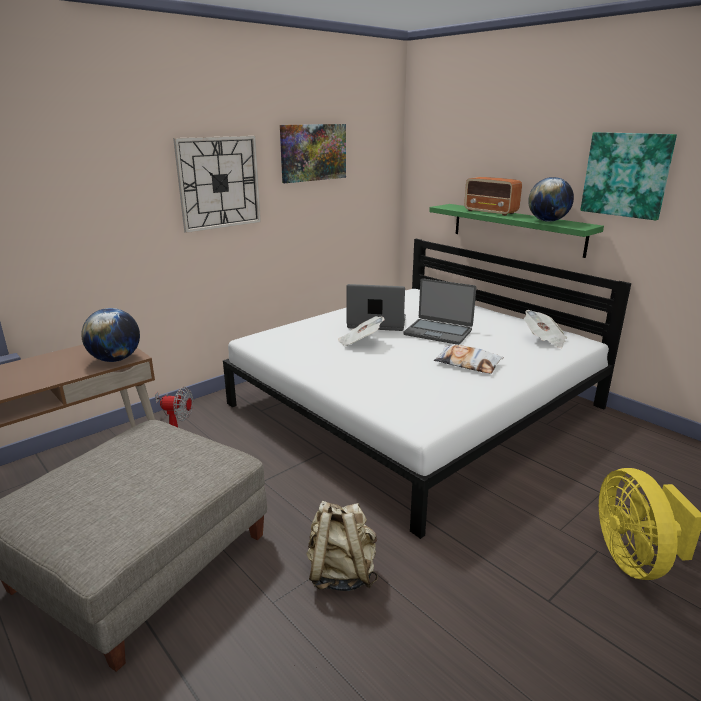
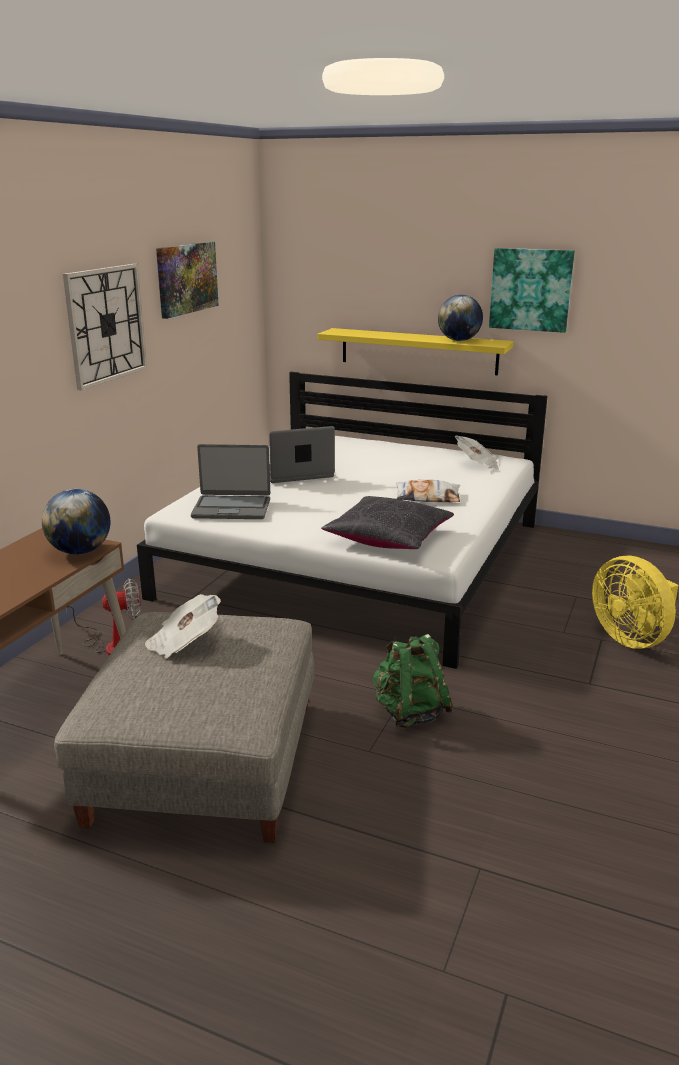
camera: 25 degrees left, 0 degrees up
(341, 573) = (410, 713): beige backpack -> green backpack
(360, 342) = (300, 495): newspaper -> newspaper (184, 643)
(394, 396) = (388, 538): none -> black pillow
(438, 332) = (371, 472): laptop -> laptop (232, 508)
(491, 212) = (391, 335): radio -> none
(516, 229) = (418, 351): green shelf -> yellow shelf

